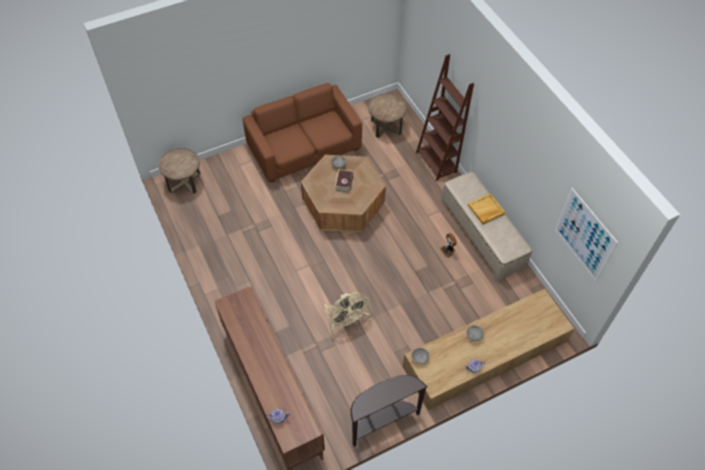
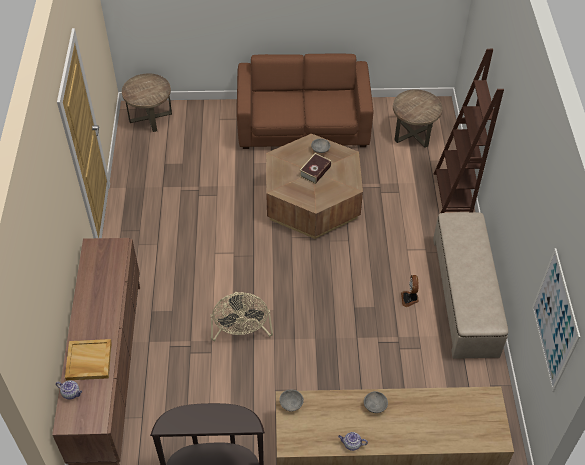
camera: 25 degrees right, 5 degrees down
(486, 210) = (473, 263): beige tray -> beige tray (88, 361)

